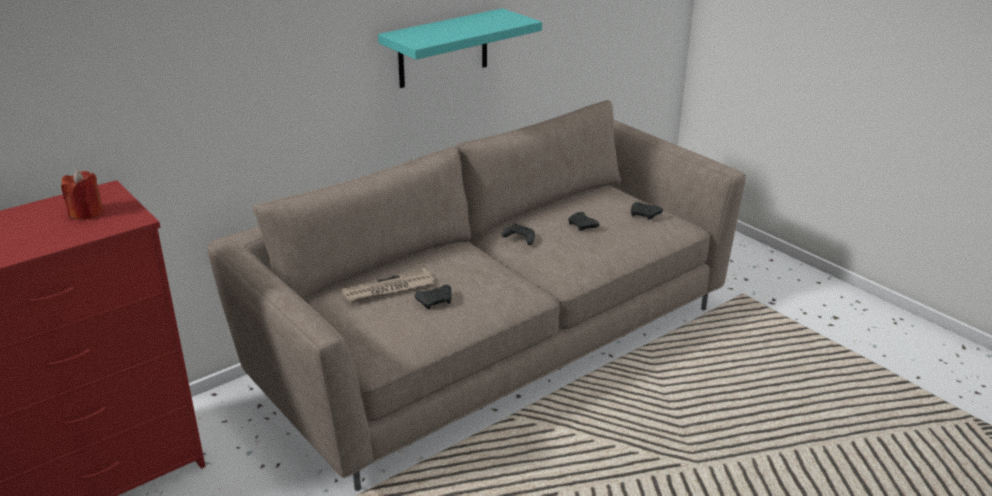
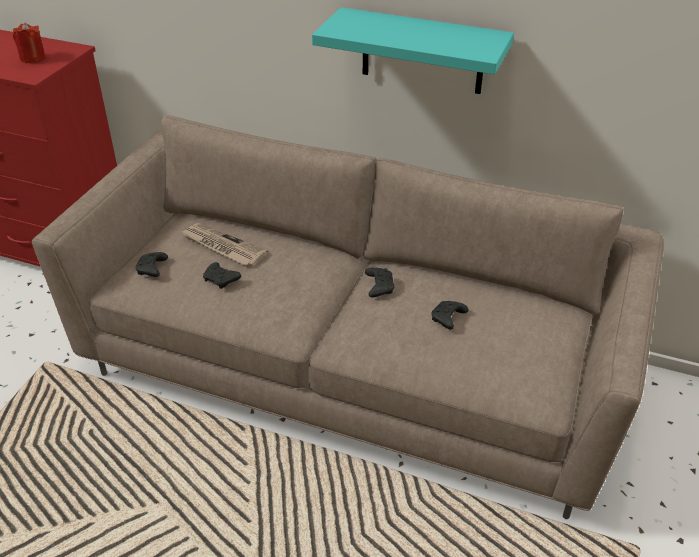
camera: 60 degrees right, 10 degrees up
(645, 215) = (524, 358): black game controller -> black game controller (152, 270)

